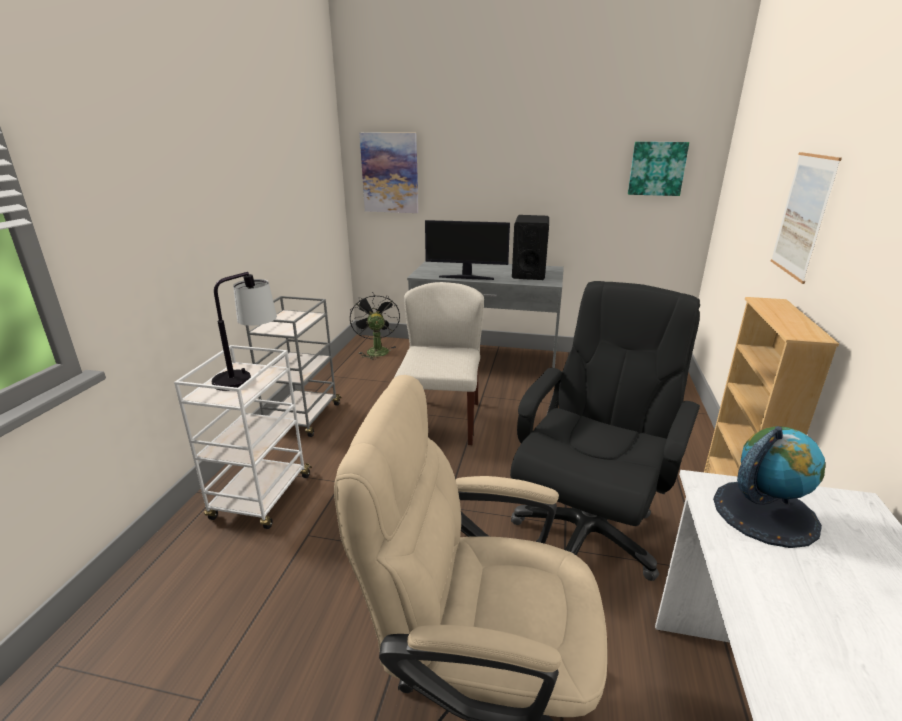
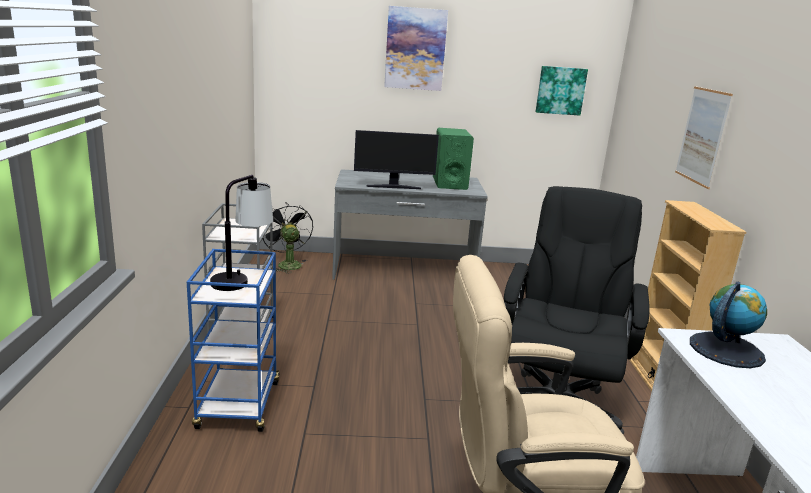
camera: 15 degrees left, 5 degrees down
(261, 498) = (238, 406): white cart -> blue cart
(390, 173) = (306, 82): picture -> picture (415, 49)
(441, 420) = (385, 326): beige chair -> none
(528, 273) = (449, 183): black speaker -> green speaker

